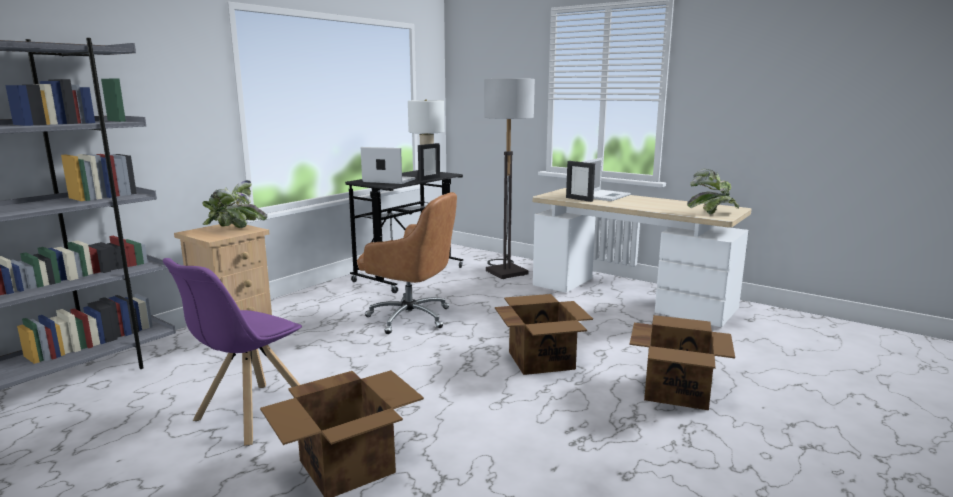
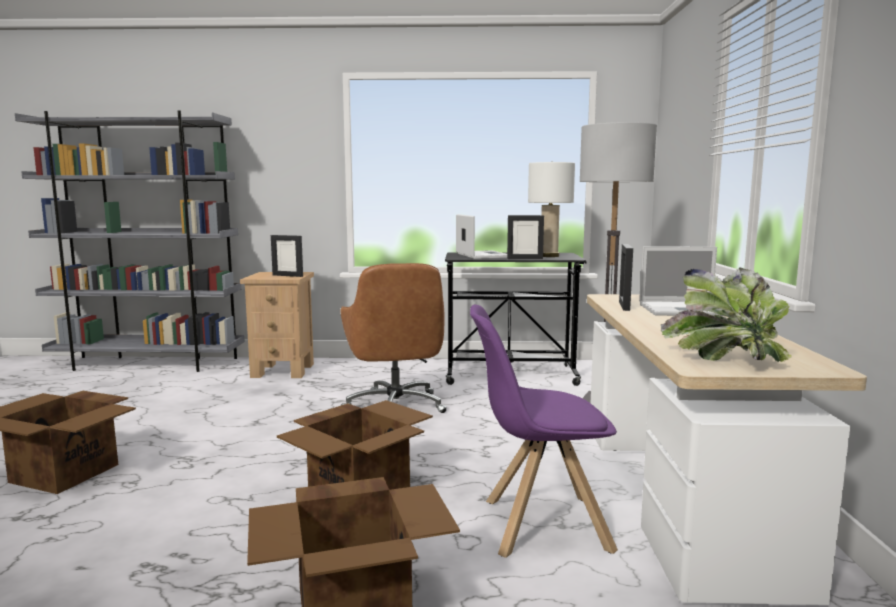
camera: 55 degrees right, 5 degrees down
(234, 229) = (288, 275): potted plant -> picture frame
(251, 415) = (140, 419): purple chair -> purple chair (539, 525)

